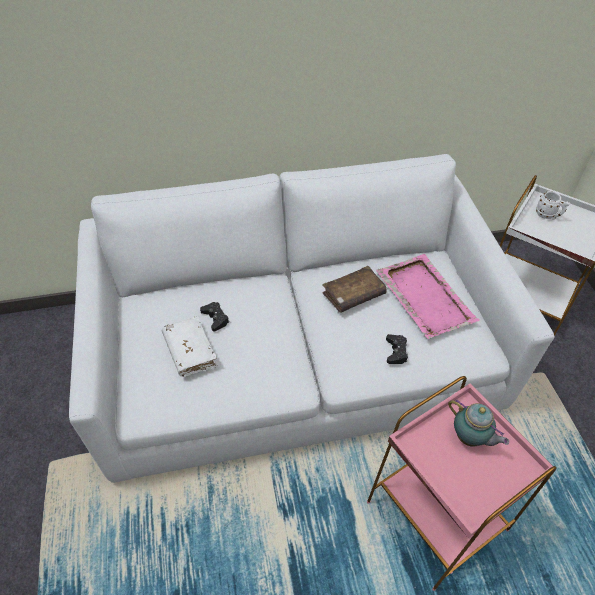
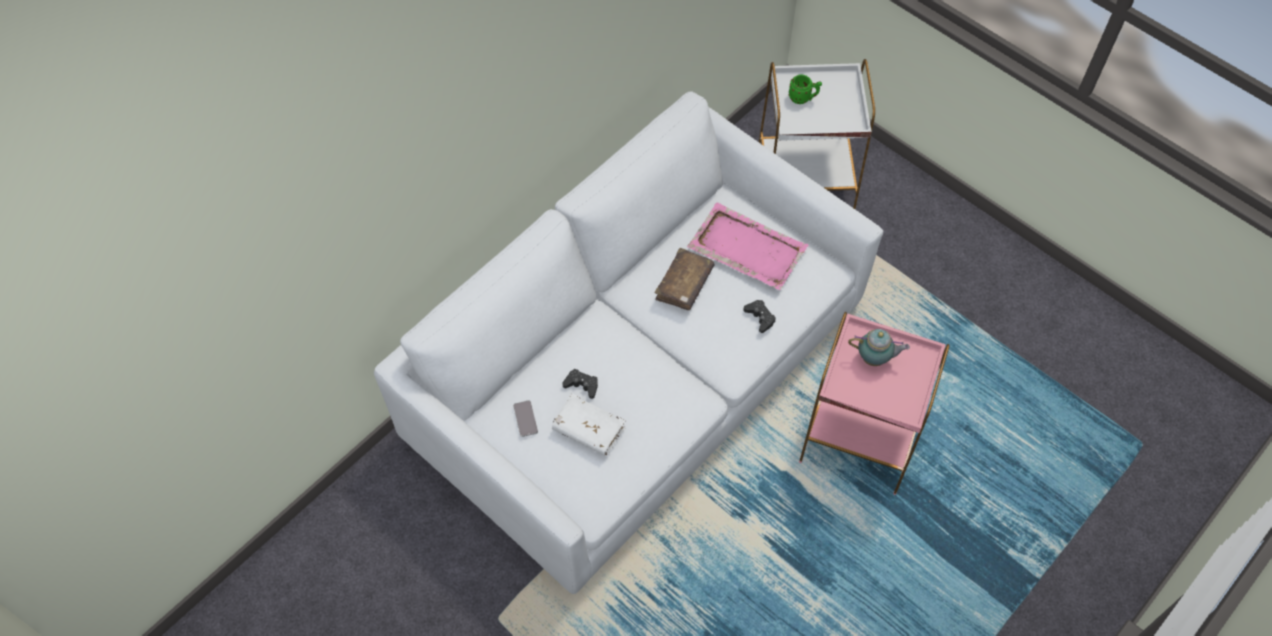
camera: 35 degrees left, 10 degrees up
(155, 317) = (525, 419): none -> phone
(548, 216) = (803, 98): white mug -> green mug

